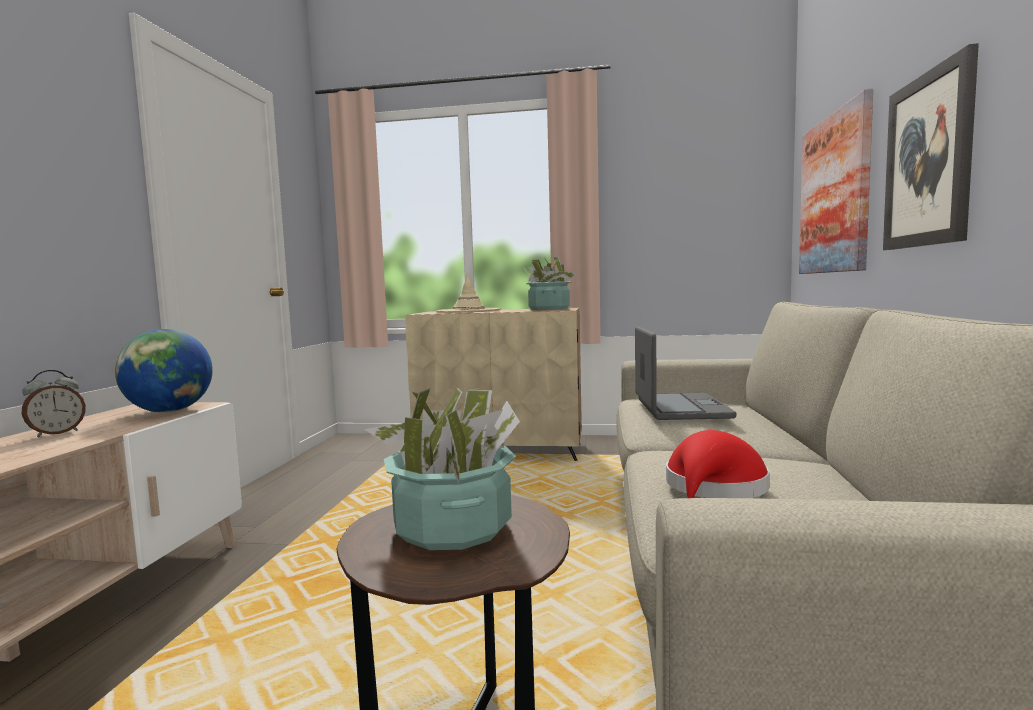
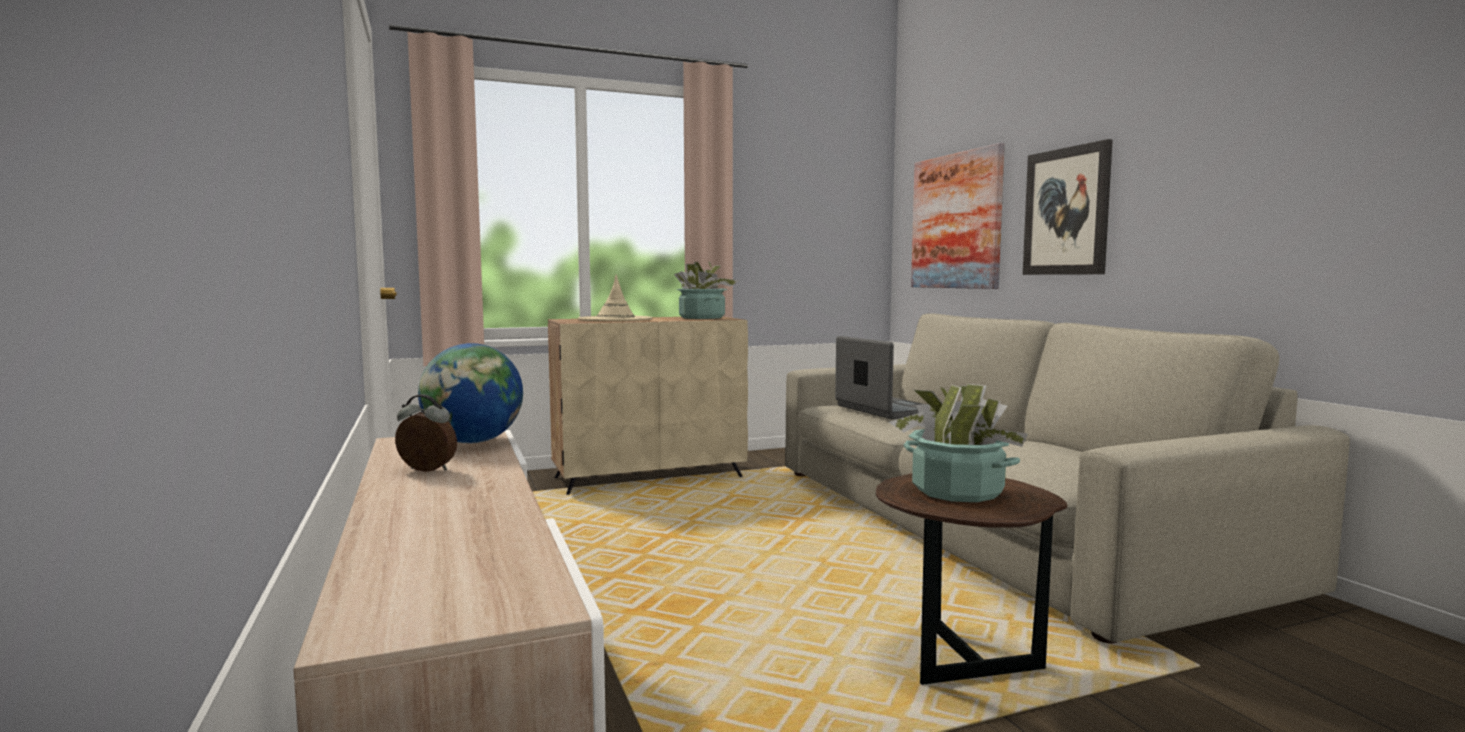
camera: 30 degrees left, 0 degrees up
(57, 433) = (426, 471): alarm clock -> alarm clock turned 90 degrees counterclockwise
(714, 489) = (1031, 456): red hat -> none

